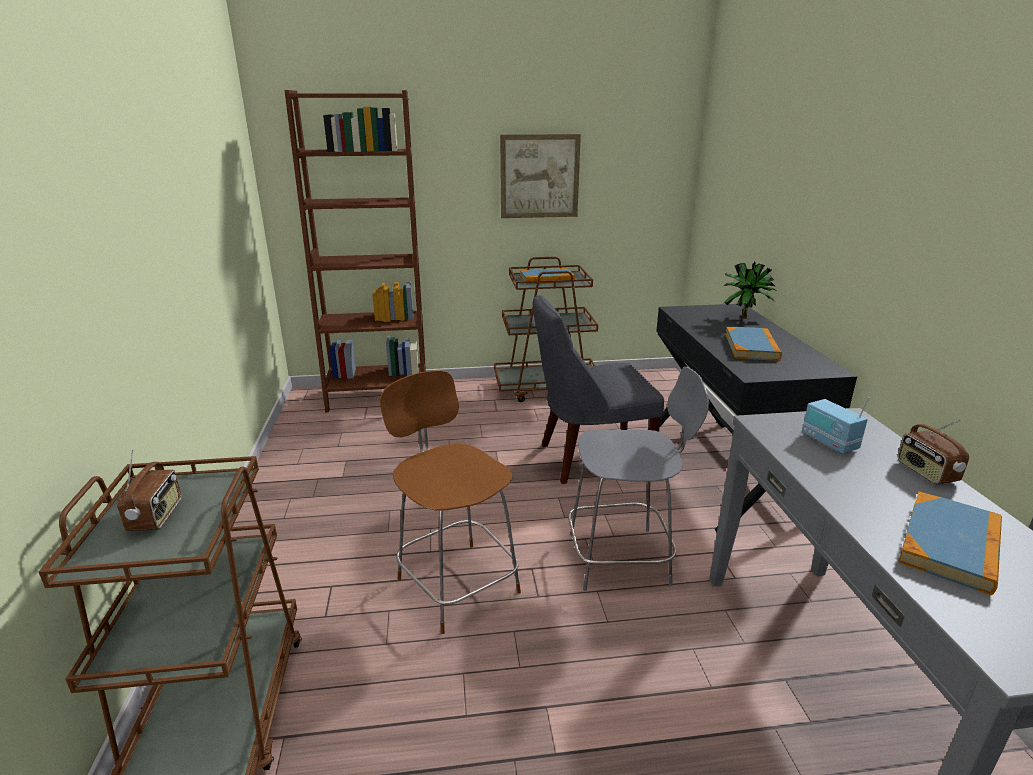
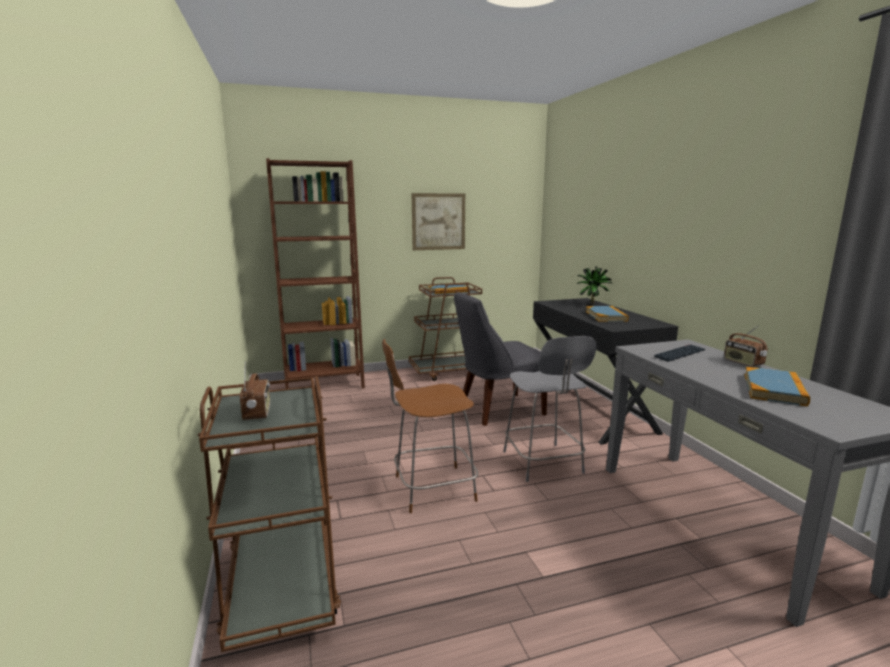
camera: 10 degrees left, 10 degrees down
(456, 583) = (431, 489): brown chair -> brown chair turned 60 degrees counterclockwise
(622, 558) = (543, 463): grey chair -> grey chair turned 90 degrees clockwise
(829, 442) = (680, 354): radio -> keyboard

